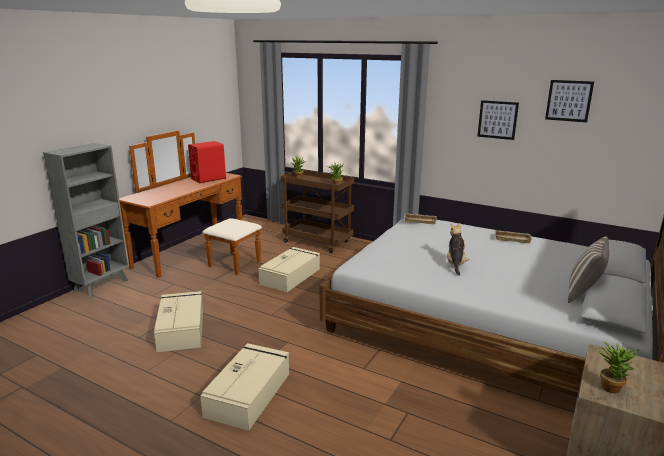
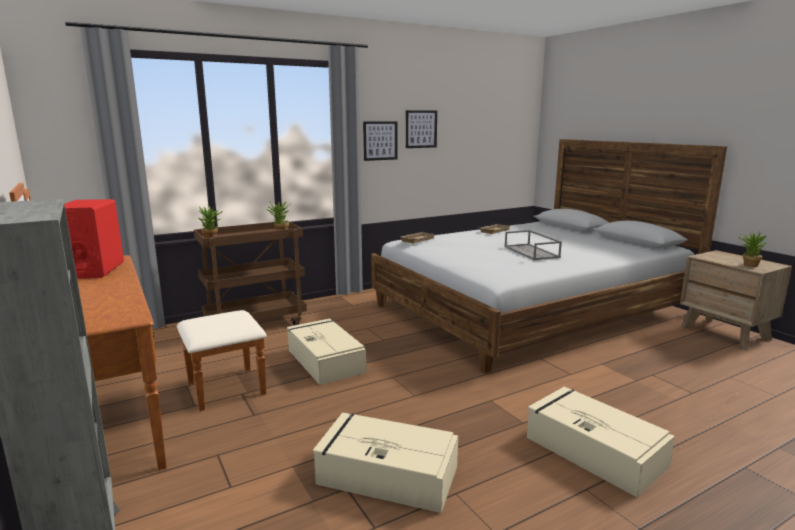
camera: 60 degrees left, 5 degrees down
(455, 264) = (532, 252): plush toy -> grey tray
(569, 100) = (471, 106): picture -> picture (380, 140)
(583, 293) = (611, 240): pillow -> none

